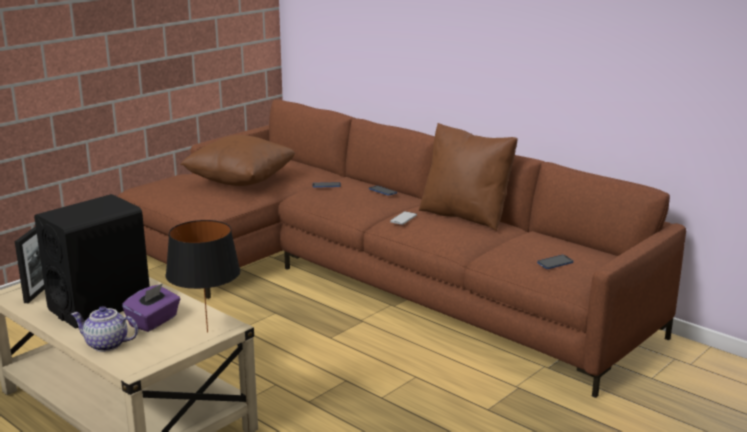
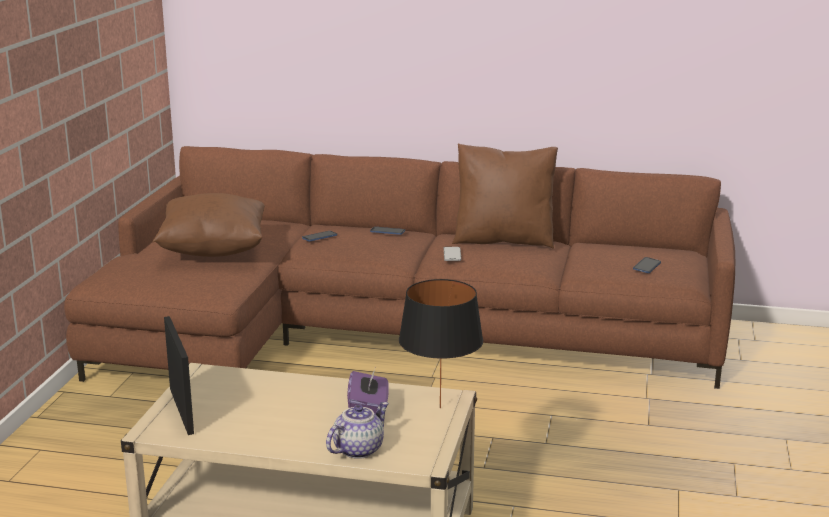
camera: 30 degrees left, 0 degrees up
(100, 306) = (282, 414): black speaker -> none
(106, 345) = (358, 449): teapot -> teapot turned 150 degrees clockwise

